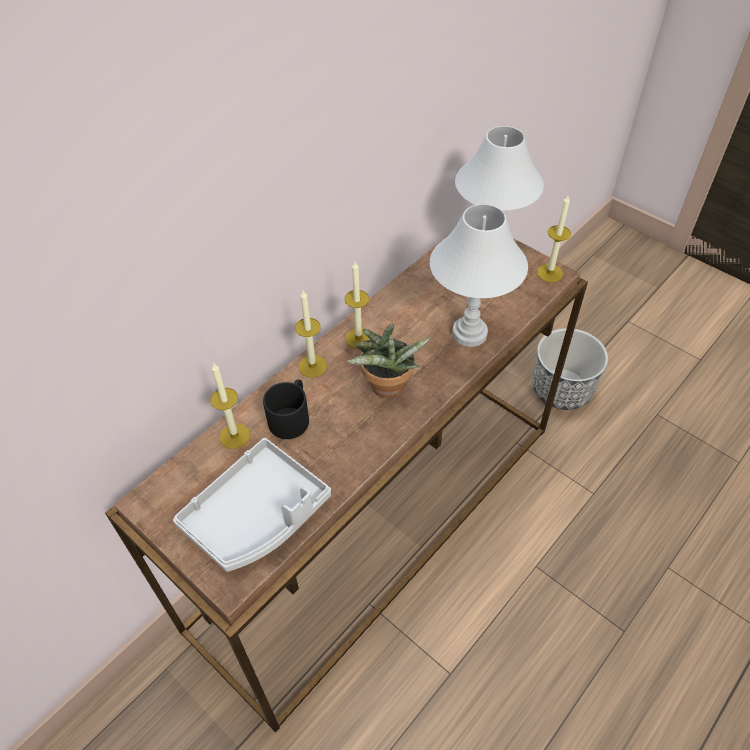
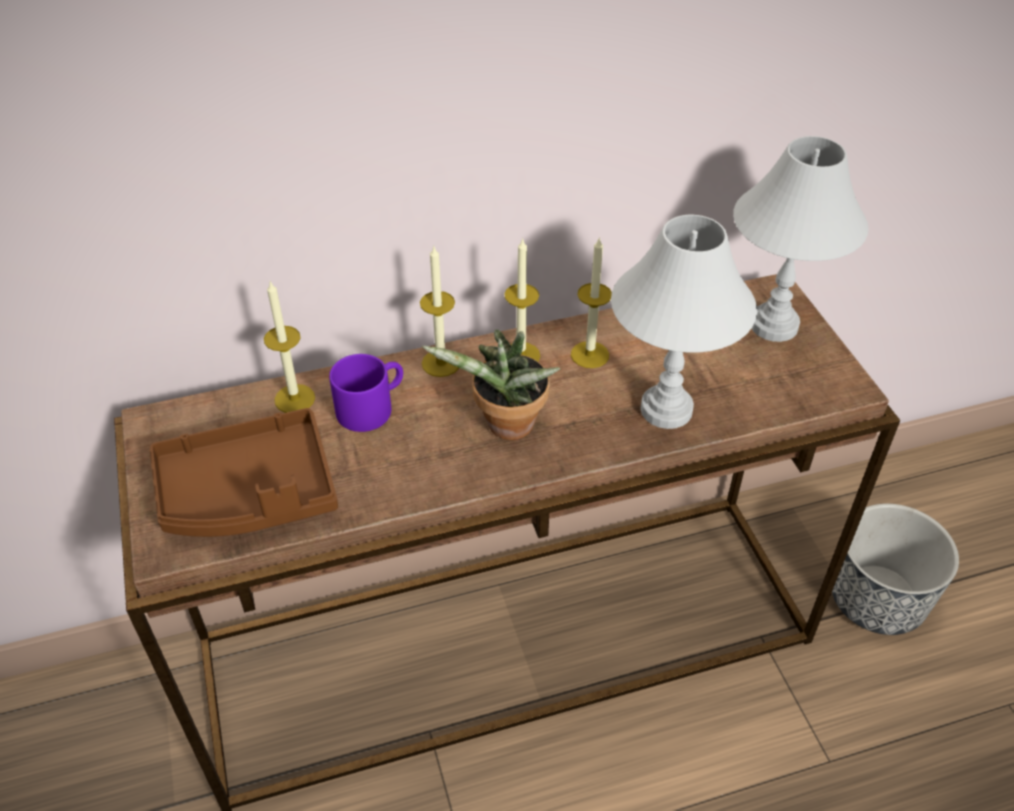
camera: 30 degrees right, 5 degrees down
(257, 515) = (249, 493): grey tray -> brown tray
(291, 416) = (371, 406): black mug -> purple mug
(549, 273) = (841, 383): candle -> candle (589, 354)

